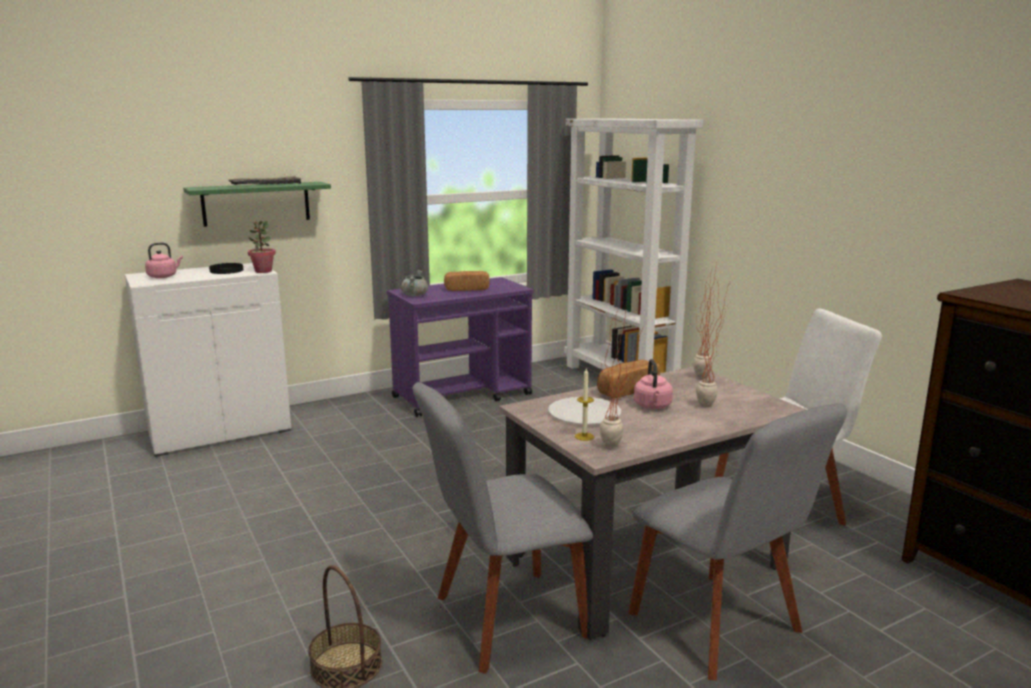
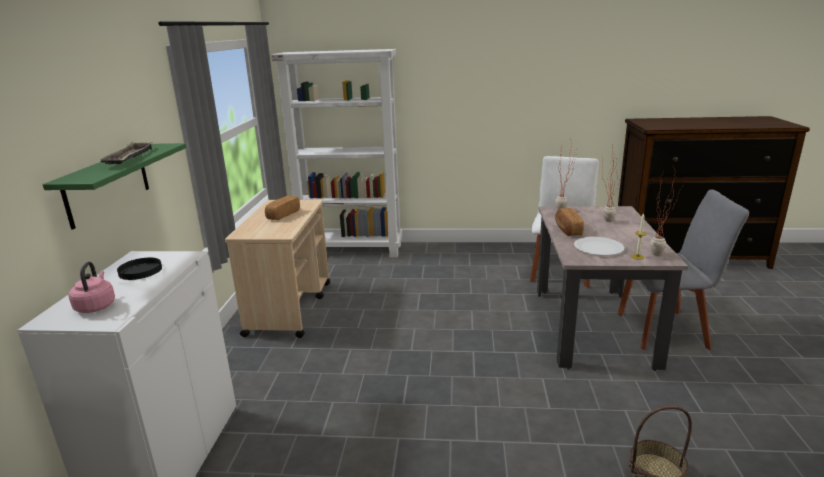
camera: 55 degrees left, 5 degrees up
(263, 271) = (184, 255): potted plant -> none
(415, 295) = (265, 233): grey cooking pot -> none
(463, 396) = (290, 307): purple cart -> beige cart
(503, 619) = (629, 392): grey chair -> none
(652, 406) = (599, 231): pink kettle -> none

